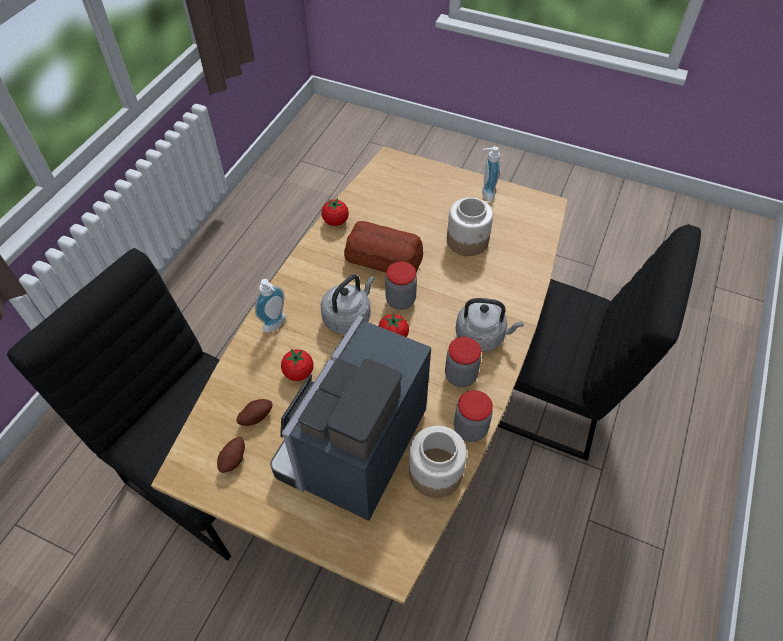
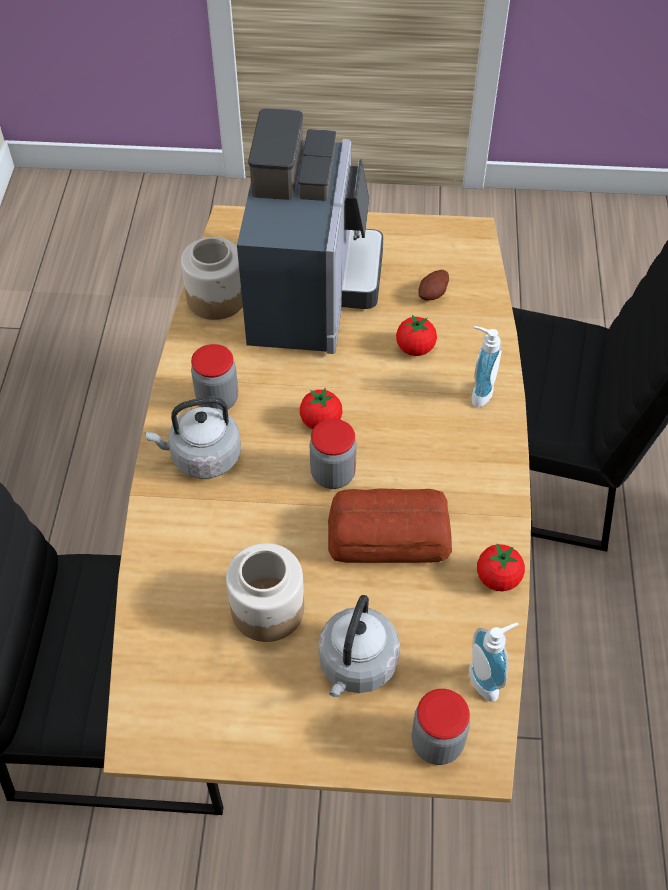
camera: 160 degrees right, 0 degrees up
(234, 460) = (428, 254): potato -> none
(348, 317) = (392, 430): grey kettle -> grey kettle (356, 666)
(470, 429) = (190, 347): jar -> jar (437, 742)
(485, 194) = (264, 729): soap dispenser -> soap dispenser (488, 680)

